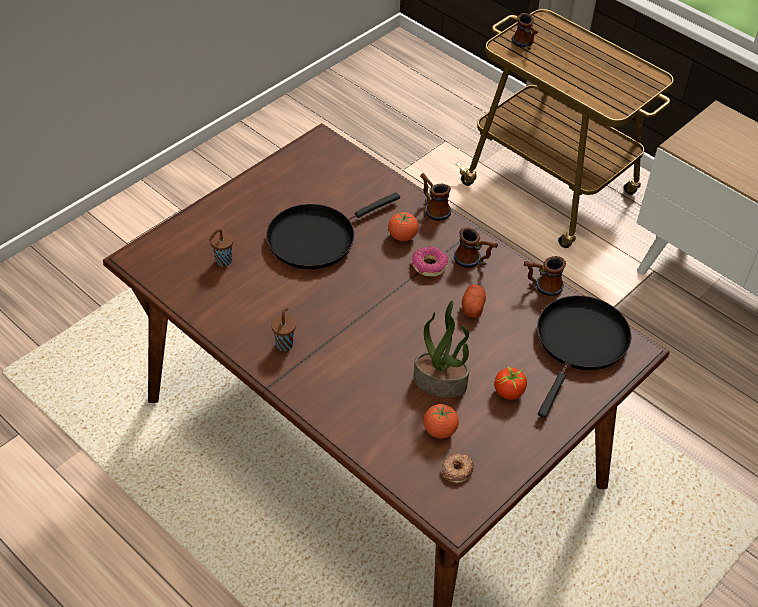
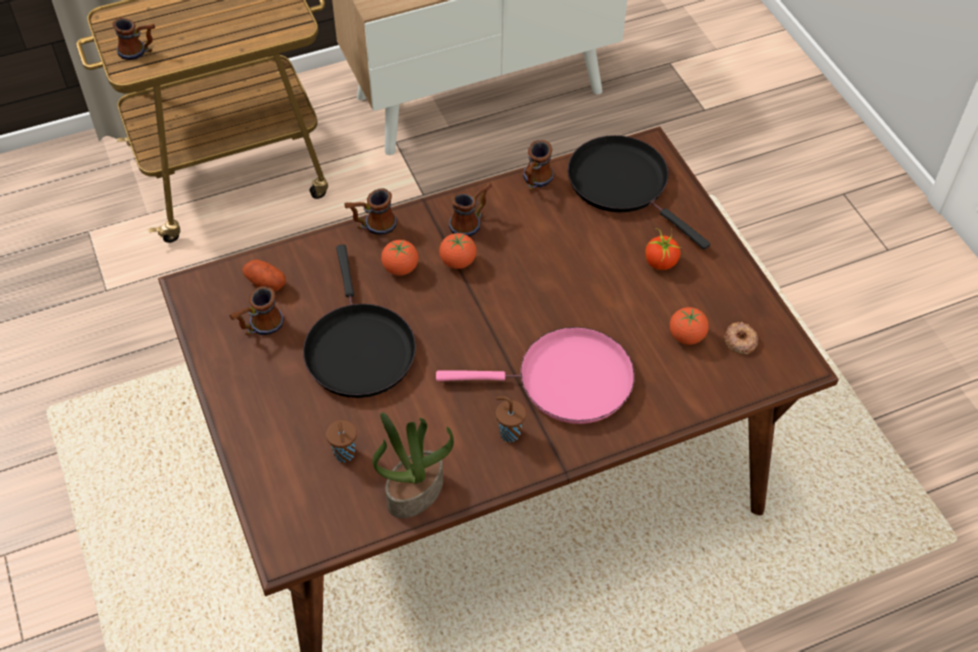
camera: 65 degrees left, 5 degrees up
(306, 183) = (259, 327): none -> mug
(350, 365) = (566, 381): none -> pink frying pan
(429, 266) = (458, 261): donut -> tomato
(441, 382) = (624, 312): potted plant -> potted plant (415, 491)
(472, 307) = (535, 247): potato -> potato (265, 283)

